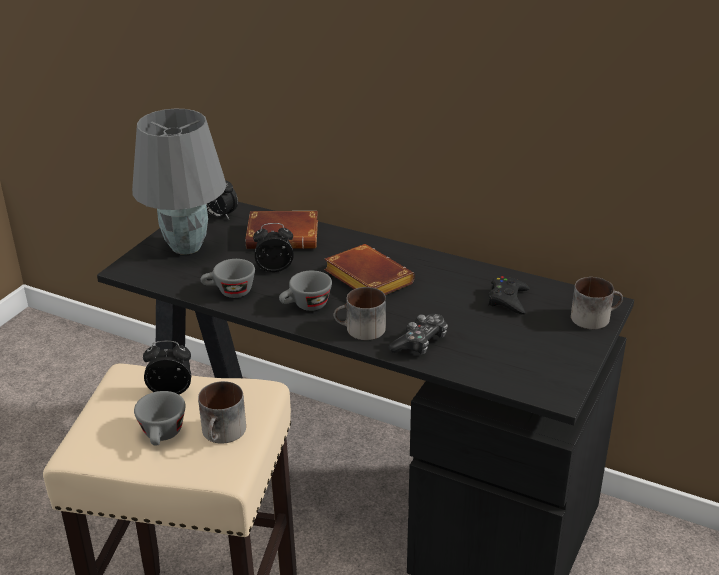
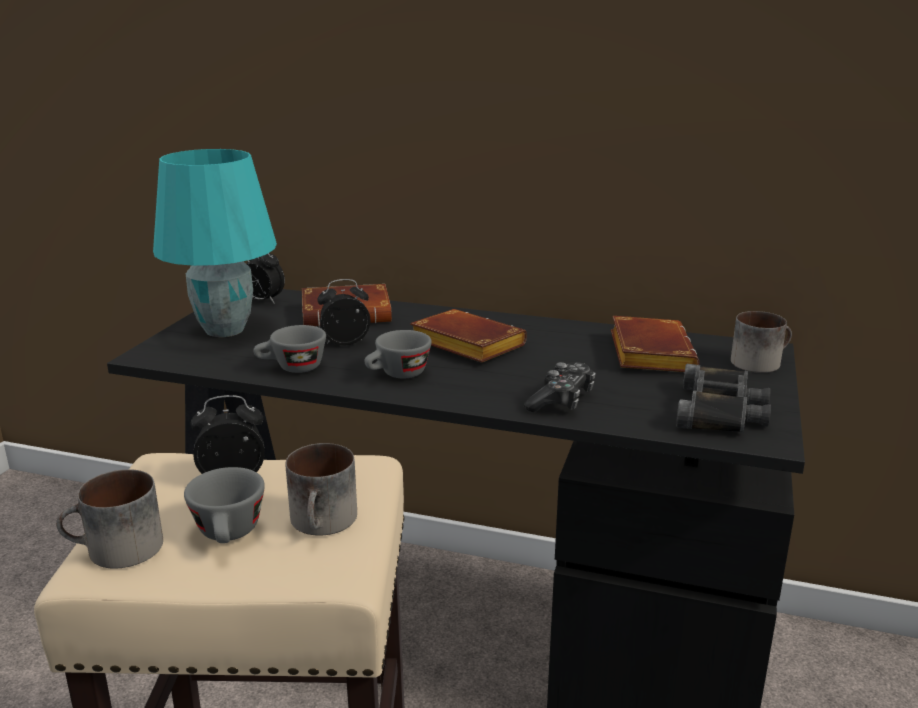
camera: 10 degrees left, 10 degrees down
(187, 246) = (226, 329): grey table lamp -> turquoise table lamp
(360, 330) = (478, 393): mug -> mug (115, 551)
(508, 300) = (647, 353): black game controller -> brown book
(536, 365) = (721, 411): none -> black binoculars

